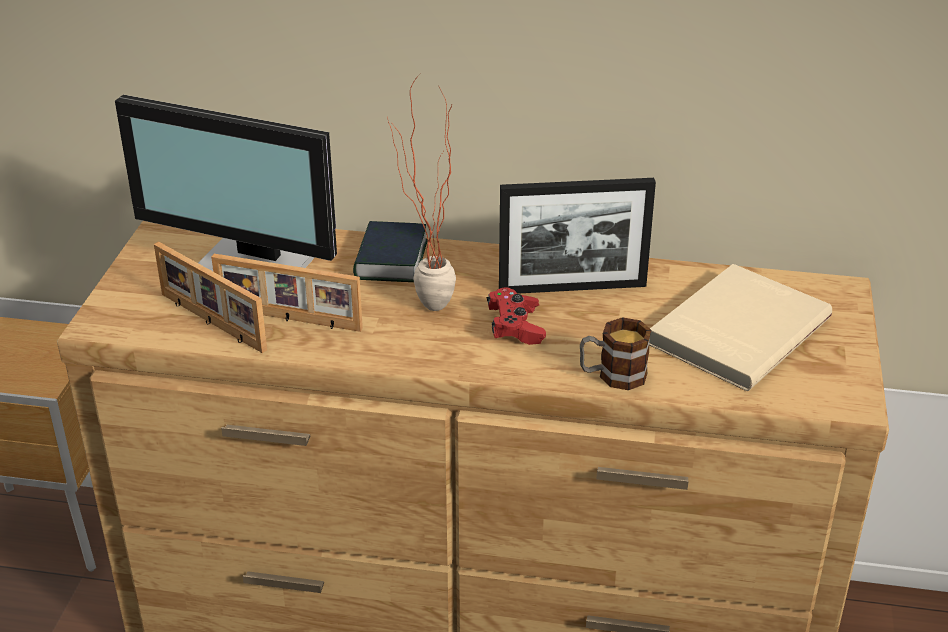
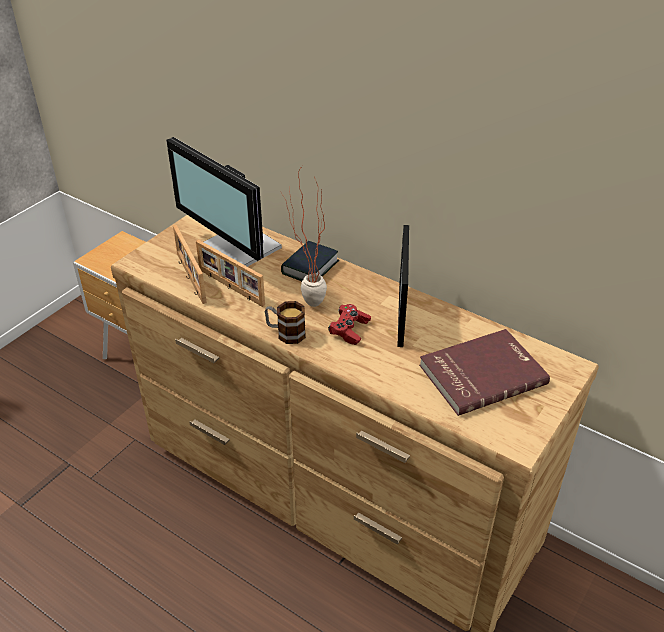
camera: 25 degrees right, 5 degrees up
(572, 288) = (401, 315): picture frame -> picture frame turned 75 degrees clockwise
(612, 376) = (383, 379): mug -> mug (285, 333)
(736, 330) = (481, 373): beige book -> red book

